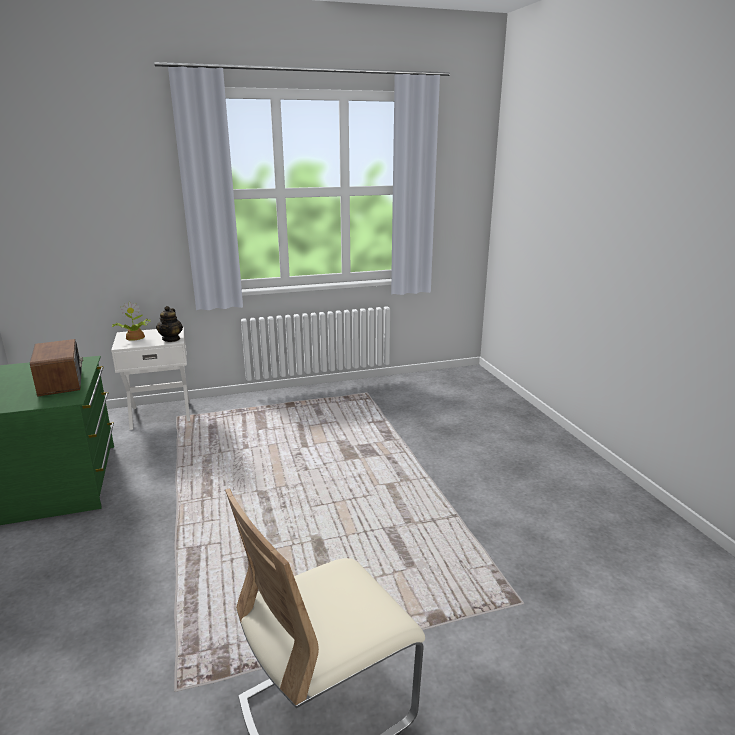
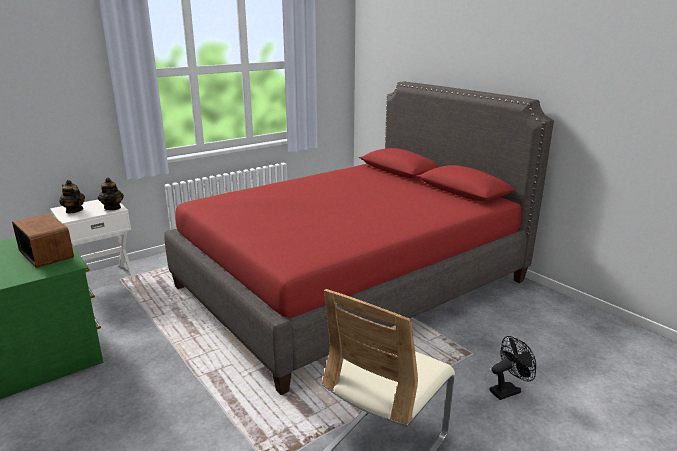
camera: 20 degrees left, 0 degrees up
(134, 337) = (74, 210): potted plant -> teapot
(417, 467) = (351, 283): none -> red bed
(546, 675) = (508, 390): none -> black fan

